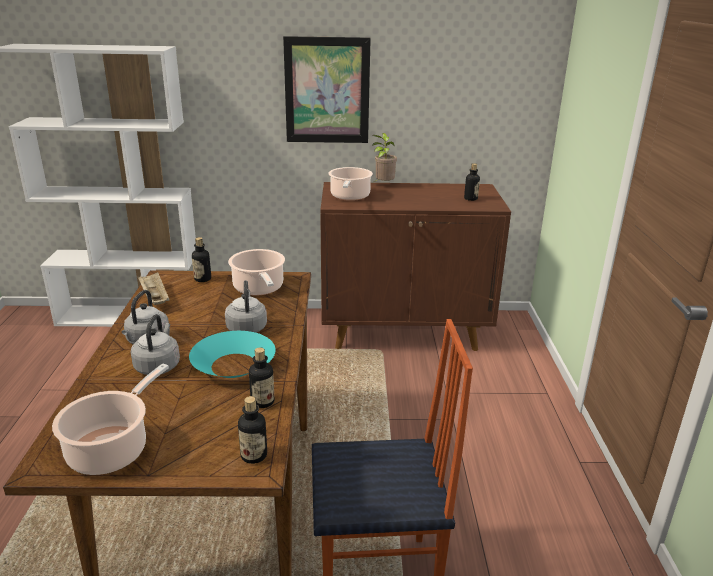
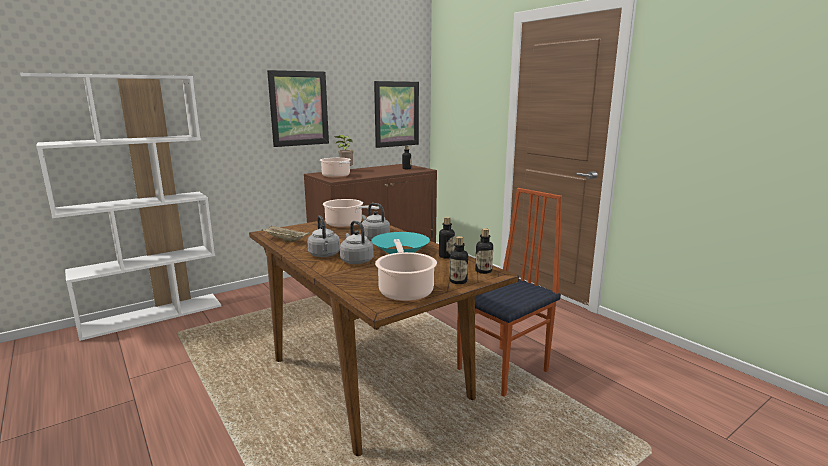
camera: 35 degrees left, 10 degrees down
(202, 279) = (299, 228): bottle -> bottle (458, 281)
(491, 105) = (396, 114): none -> picture

